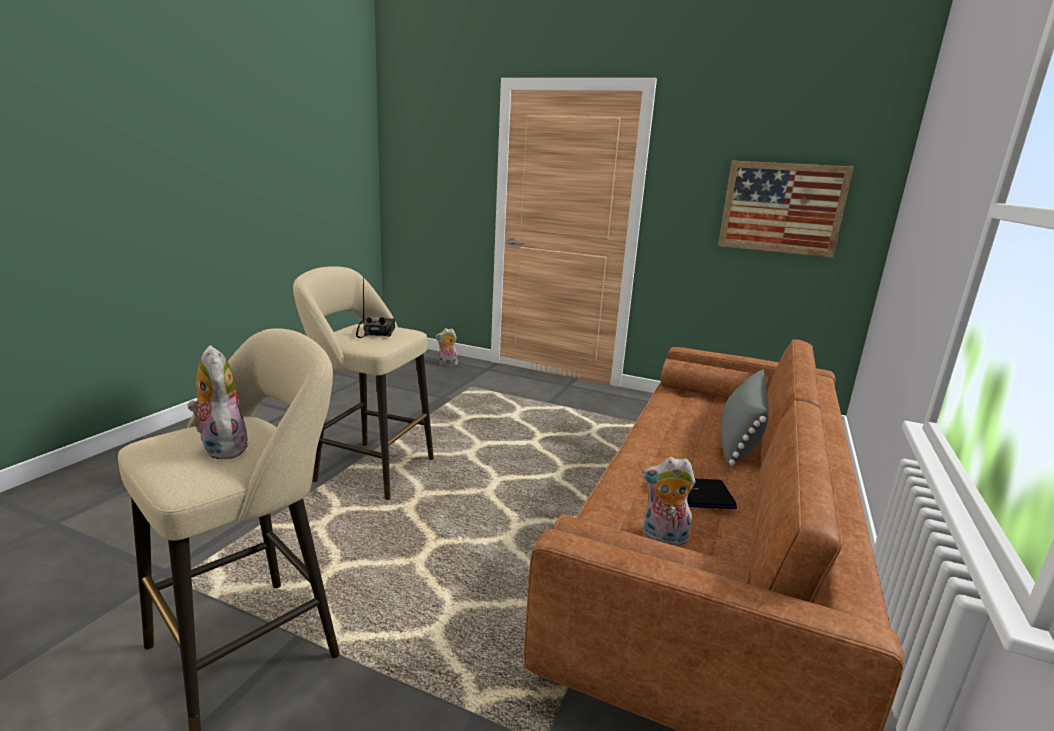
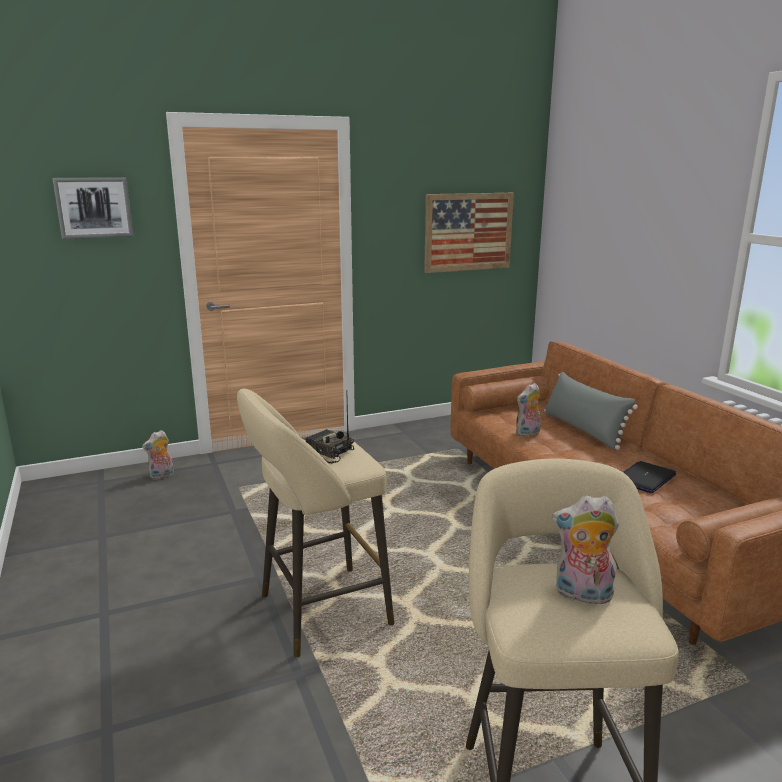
camera: 45 degrees left, 0 degrees up
(446, 152) = (94, 208): none -> picture
(663, 537) = (688, 511): plush toy -> plush toy (528, 434)

